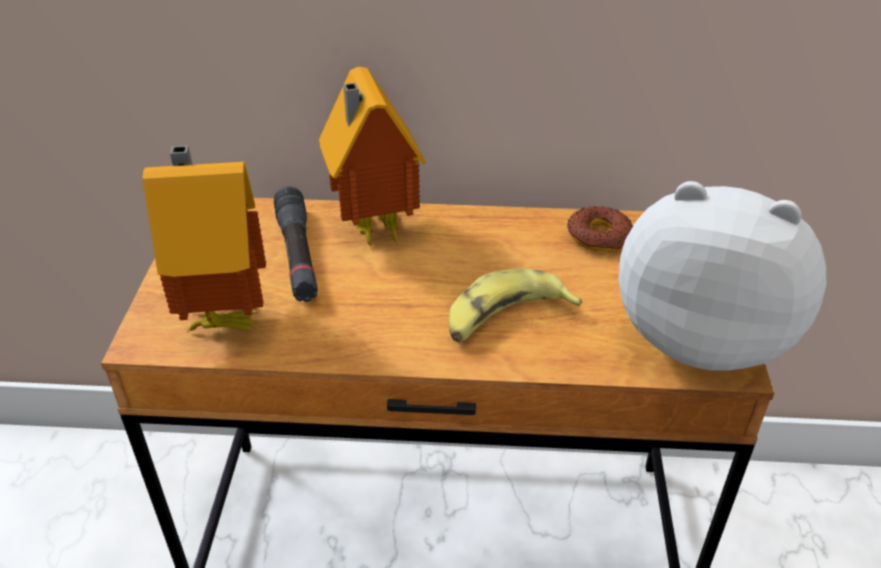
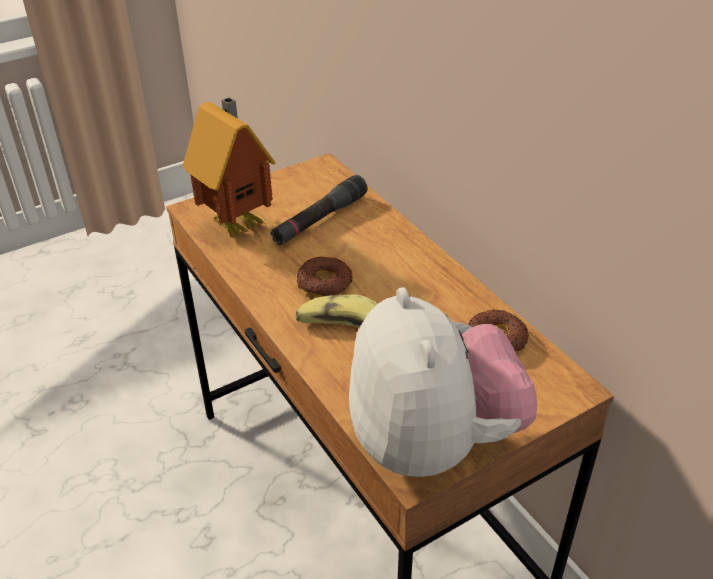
camera: 55 degrees right, 0 degrees up
(372, 229) = (377, 234): toy house -> none
(409, 299) = (324, 283): none -> donut

